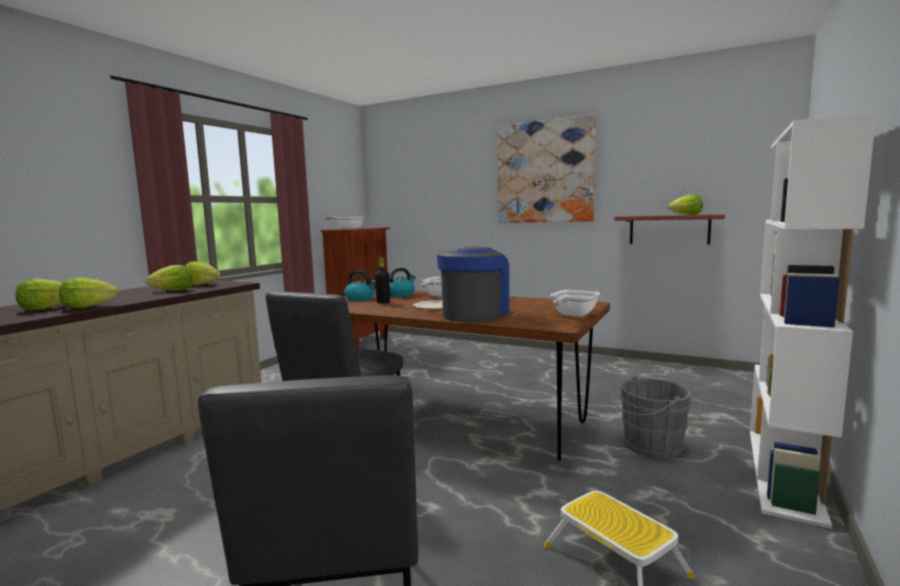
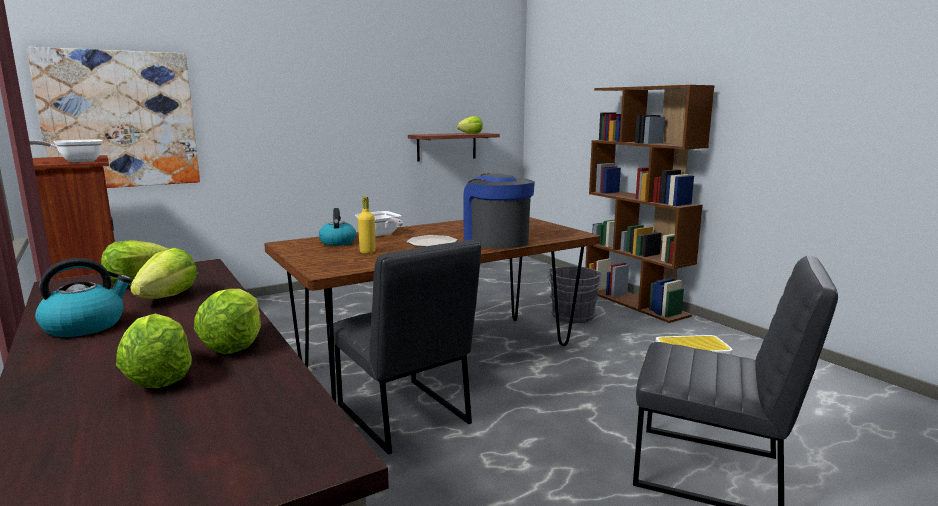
camera: 60 degrees left, 5 degrees up
(360, 298) = (318, 255): kettle -> kettle (85, 326)
(383, 302) = (367, 252): black bottle -> yellow bottle
(545, 172) = (331, 84): picture -> picture (120, 120)
(572, 315) = (546, 226): frying pan -> none
(785, 472) = (635, 302): white bookcase -> brown bookcase

